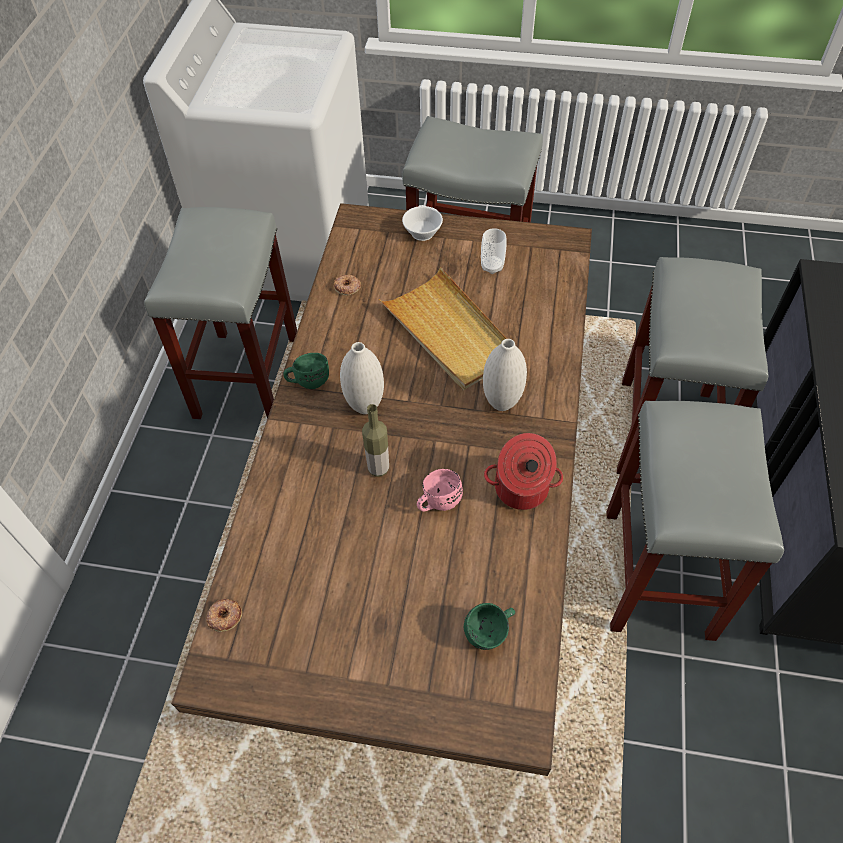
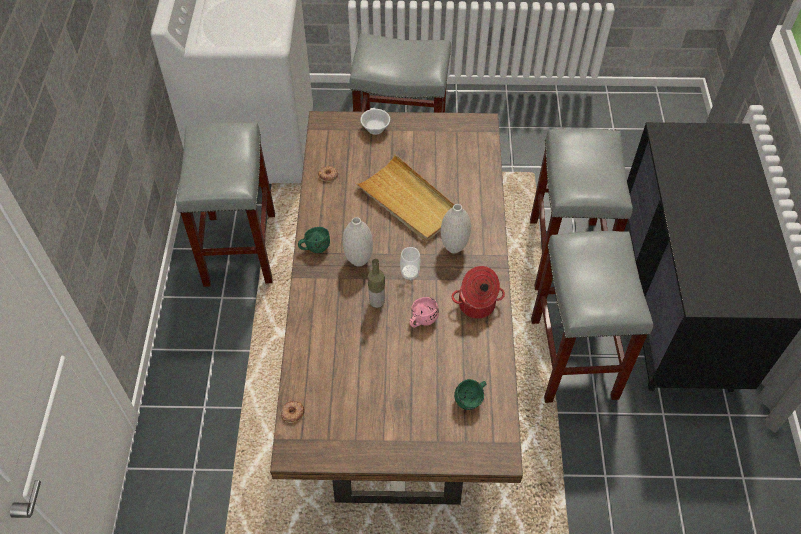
camera: 10 degrees left, 0 degrees up
(492, 267) = (430, 149): cup -> cup (410, 273)

